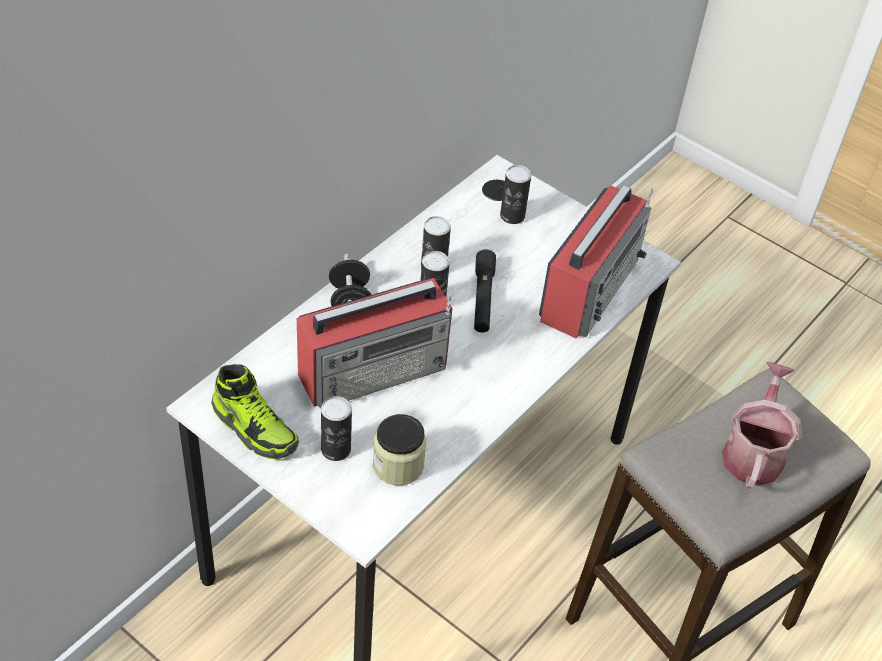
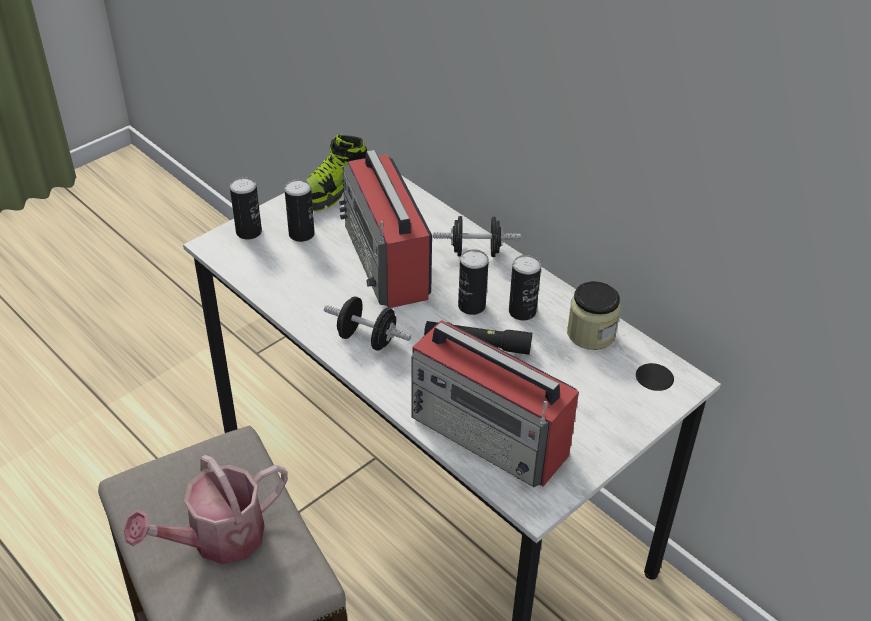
camera: 100 degrees right, 5 degrees down
(398, 465) = (275, 268): jar -> jar (591, 333)
(492, 377) = (367, 339): none -> black dumbbell
(512, 216) = (608, 382): can -> can (249, 232)
(754, 452) = (217, 539): watering can -> watering can turned 120 degrees clockwise

